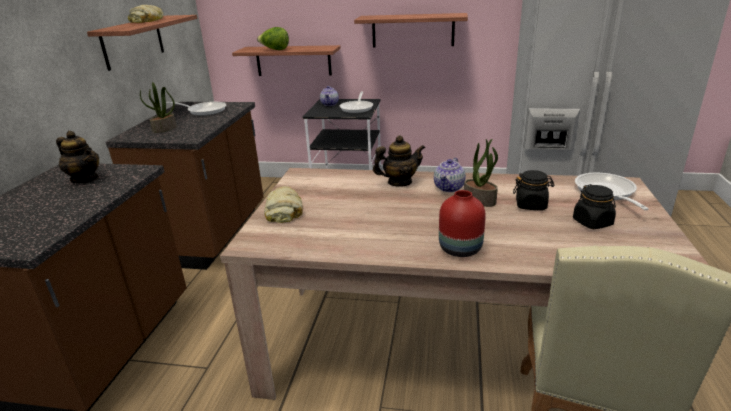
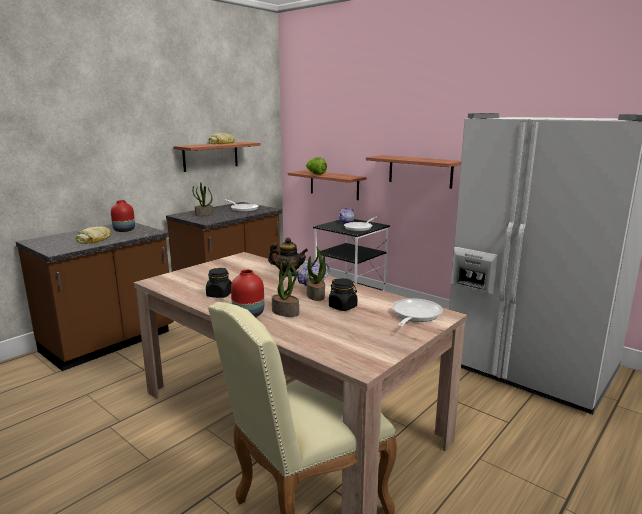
camera: 30 degrees right, 10 degrees down
(85, 179) = (124, 230): teapot -> red vase
(284, 210) = (198, 271): bread -> bread (95, 240)
(491, 231) = (286, 312): none -> potted plant
(592, 222) = (361, 327): black jar -> black jar (219, 295)

